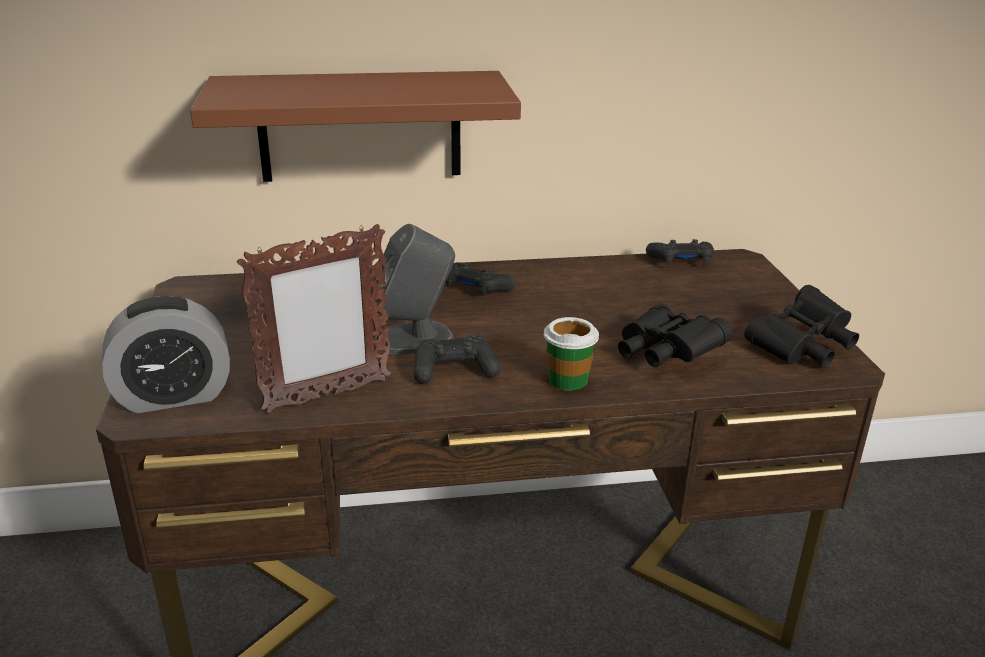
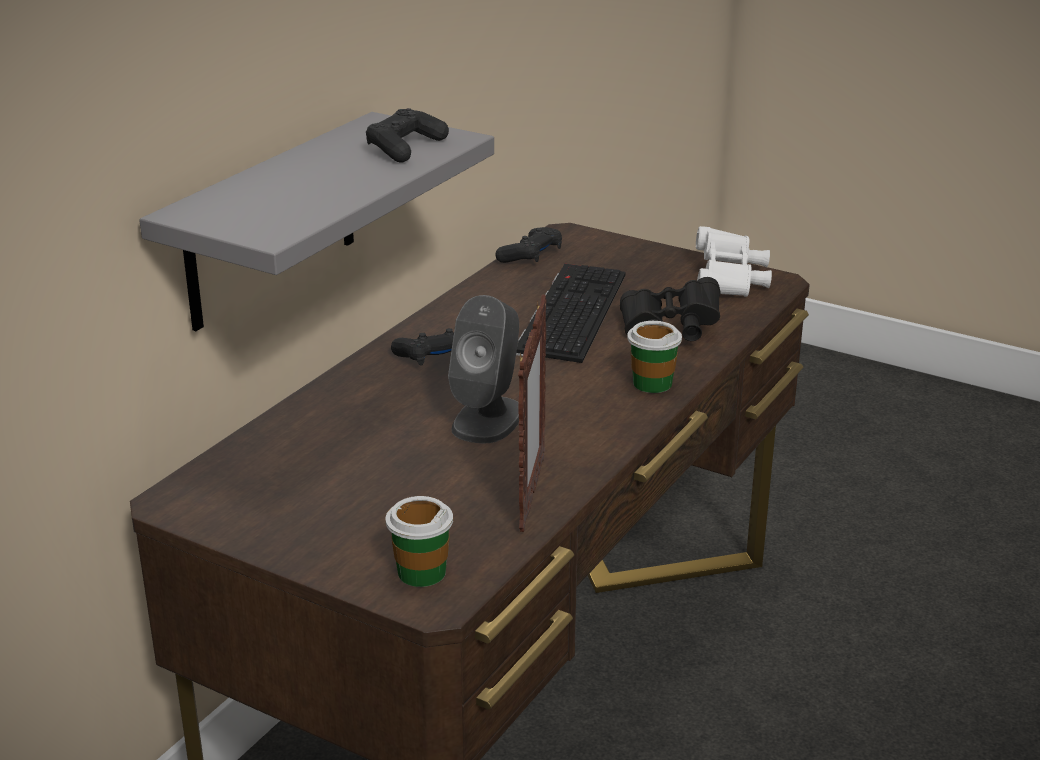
camera: 50 degrees left, 0 degrees up
(174, 396) = (421, 572): alarm clock -> cup
(360, 126) = (271, 222): brown shelf -> grey shelf
(454, 370) = (570, 423): black game controller -> black game controller (405, 148)
(624, 306) = (570, 311): none -> keyboard
(802, 347) = (729, 281): black binoculars -> white binoculars

